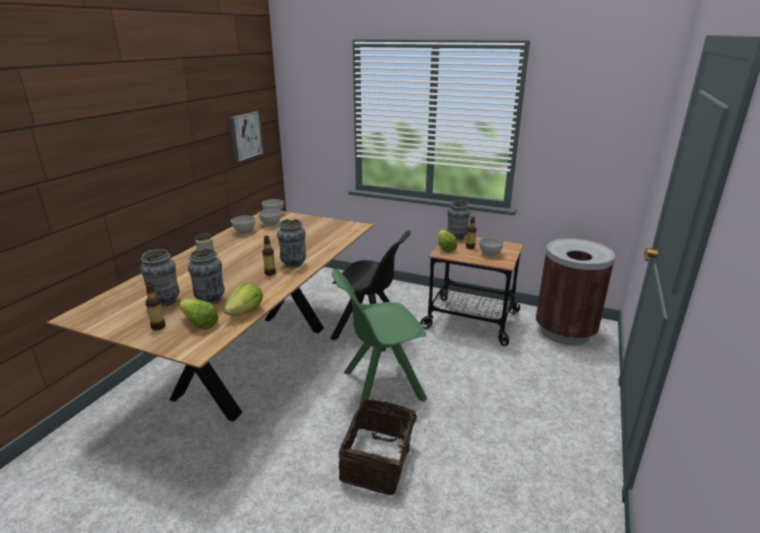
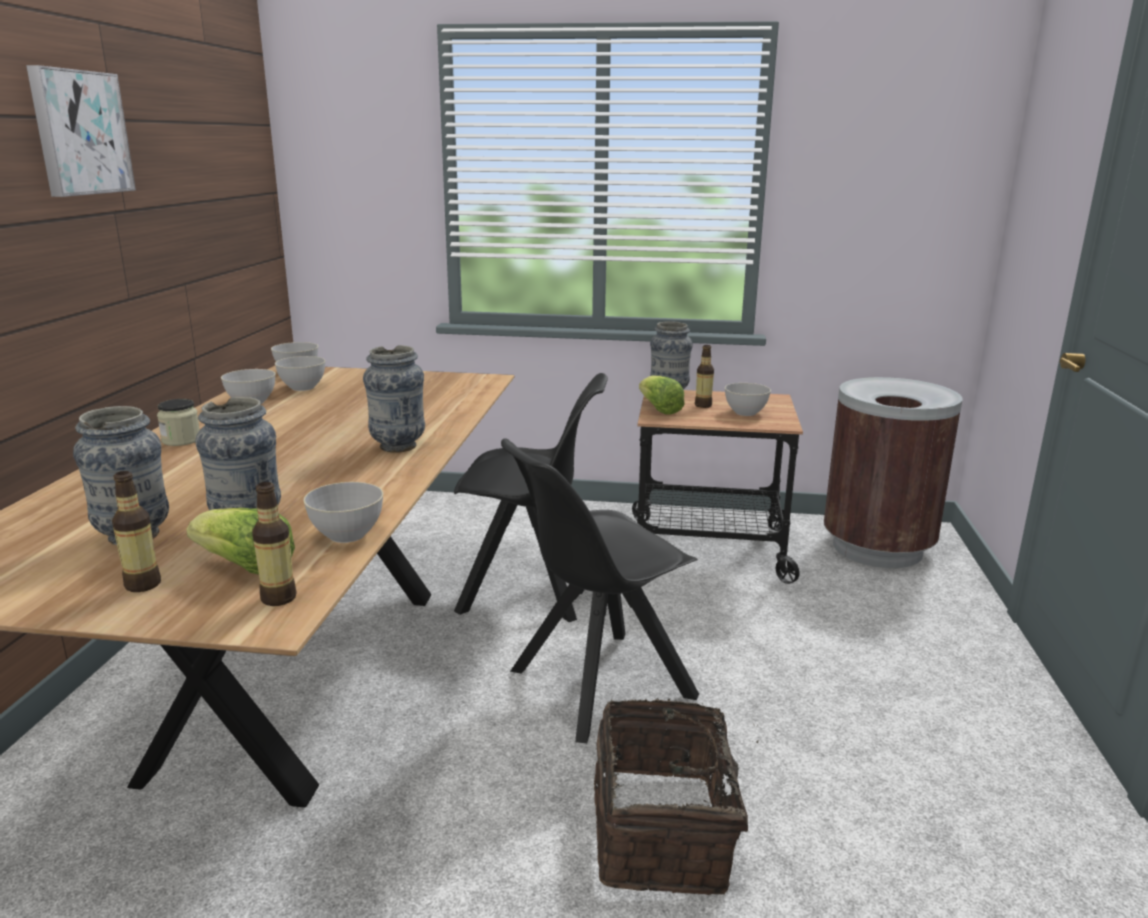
camera: 15 degrees left, 5 degrees down
(245, 136) = (222, 214): picture -> picture (79, 133)
(246, 312) = (347, 535): lettuce -> grey bowl
(270, 273) = (355, 464): bottle -> bottle (278, 598)
(380, 386) = (597, 685): green chair -> black chair

